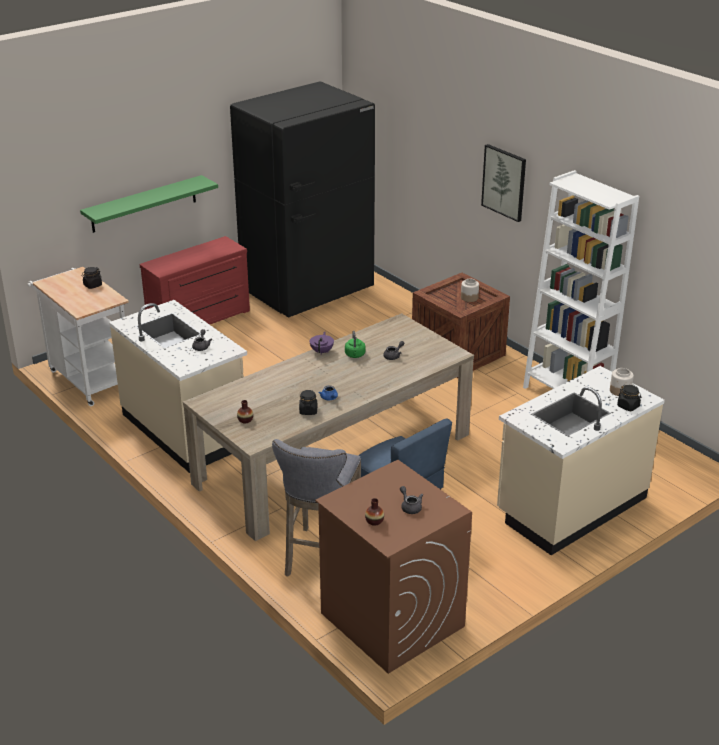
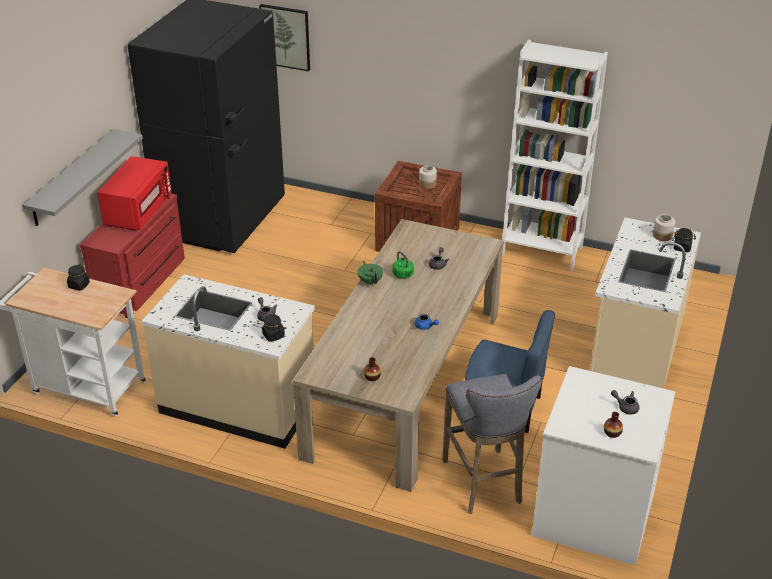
camera: 30 degrees left, 5 degrees up
(144, 204) = (72, 178): green shelf -> grey shelf
(204, 253) = (138, 211): none -> red microwave
(308, 411) = (419, 346): black jar -> black jar (273, 335)
(322, 351) = (370, 281): purple teapot -> green teapot
(391, 619) = (592, 515): brown washing machine -> white washing machine
(504, 182) = (438, 64): picture -> picture (286, 37)

